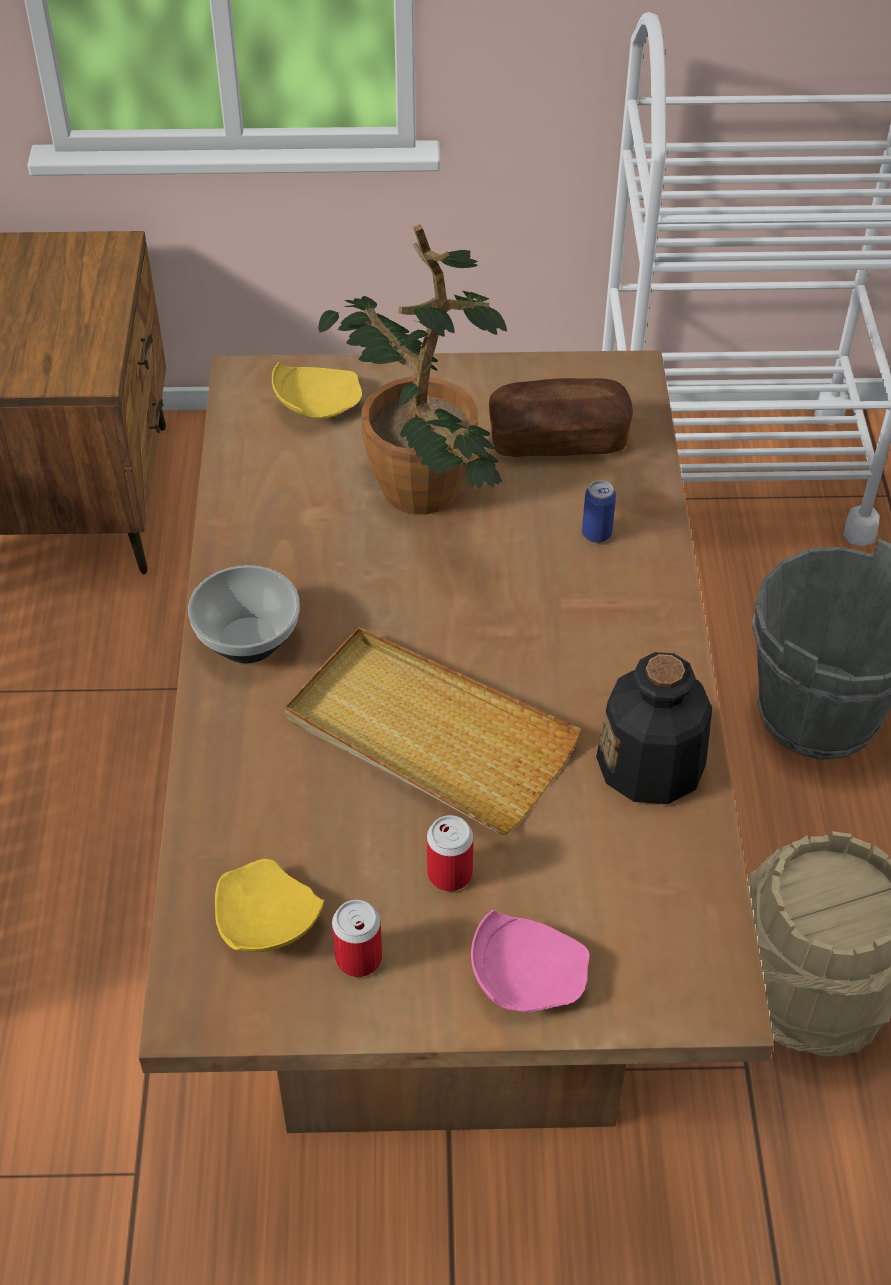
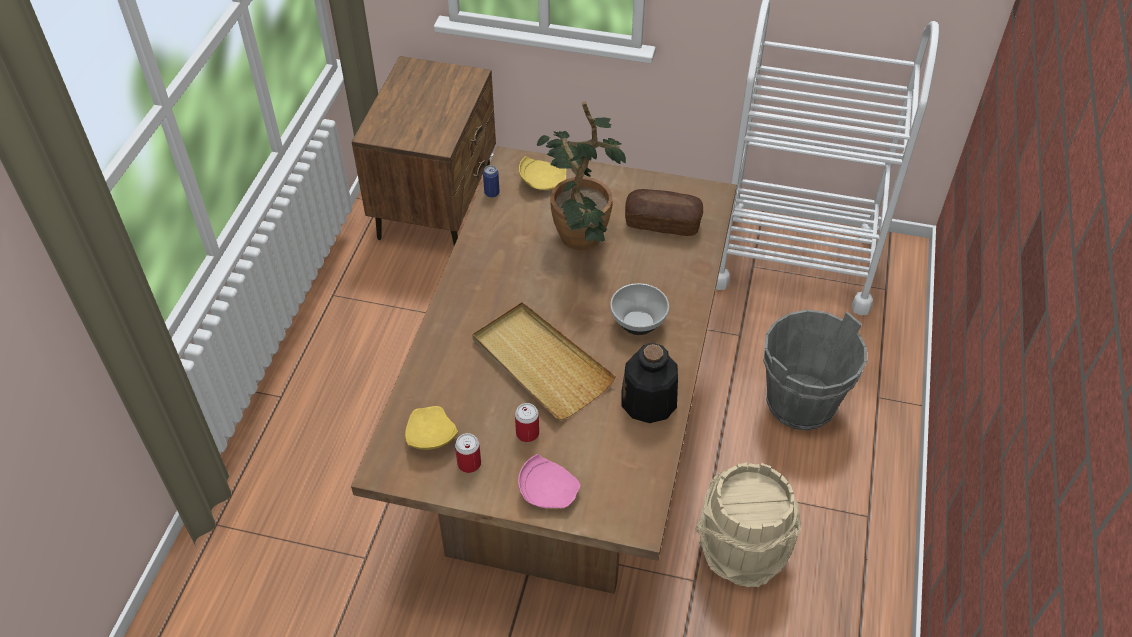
camera: 15 degrees right, 0 degrees up
(246, 641) = (466, 297): bowl -> bowl (637, 323)
(596, 534) = (664, 277): can -> can (492, 193)

